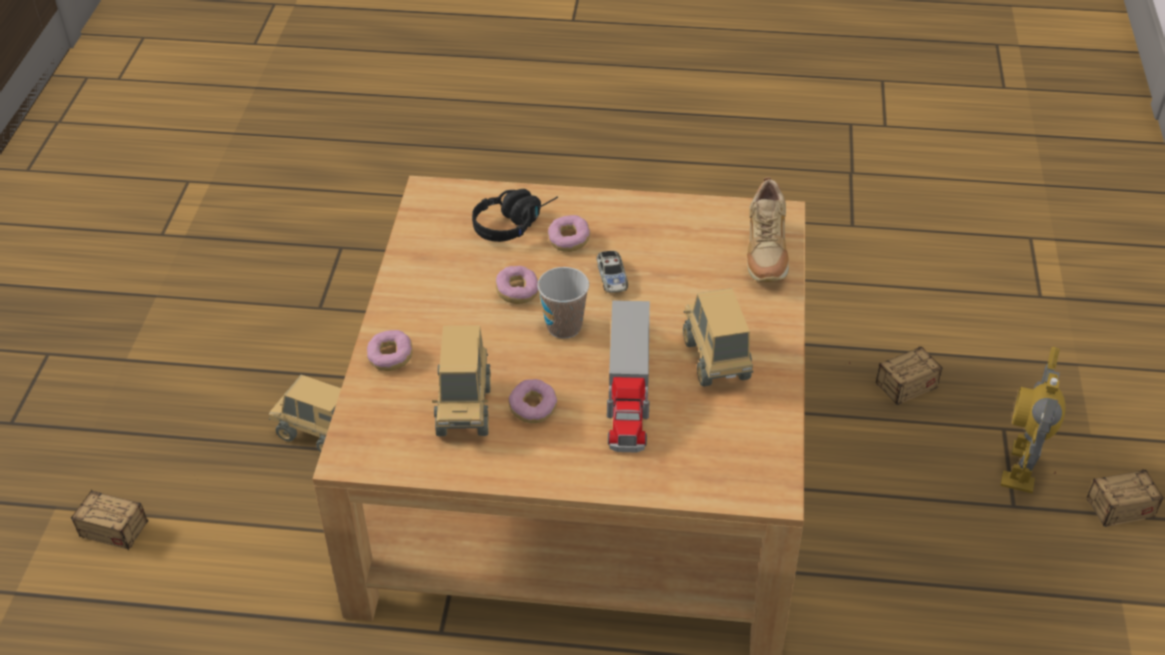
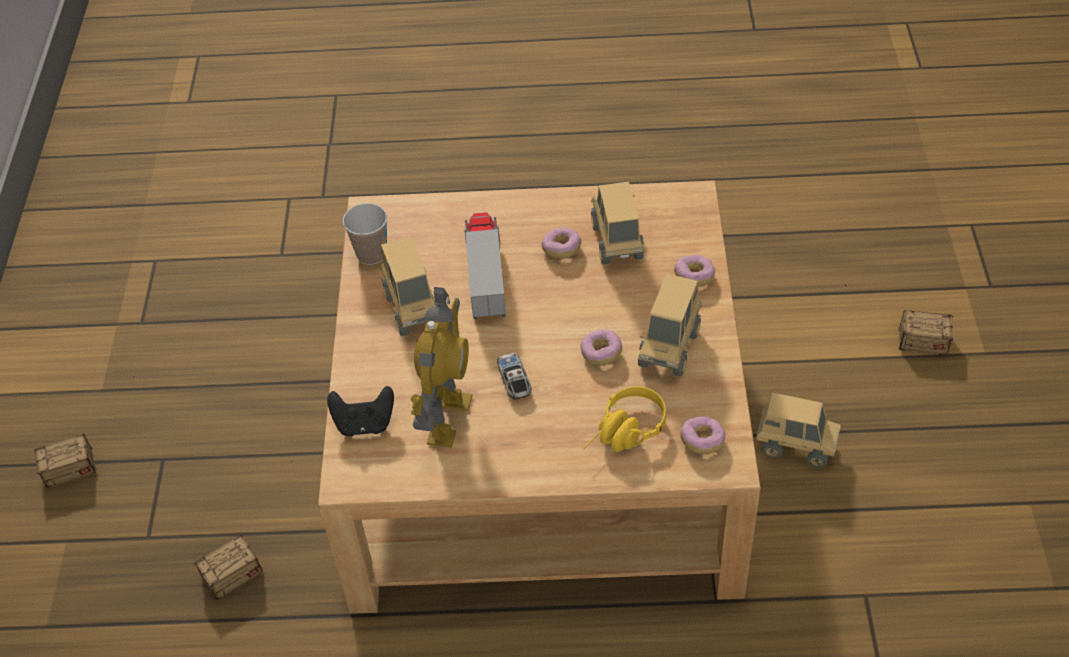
camera: 175 degrees right, 5 degrees up
(446, 290) = (669, 348): none -> toy truck
(515, 222) = (624, 434): black headphones -> yellow headphones
(564, 327) = (550, 324): cup -> cup (371, 254)
(569, 241) = (564, 418): donut -> donut (702, 441)
(765, 257) = (364, 424): beige shoe -> black game controller
(1021, 467) = (143, 498): toy robot -> toy robot (447, 419)

